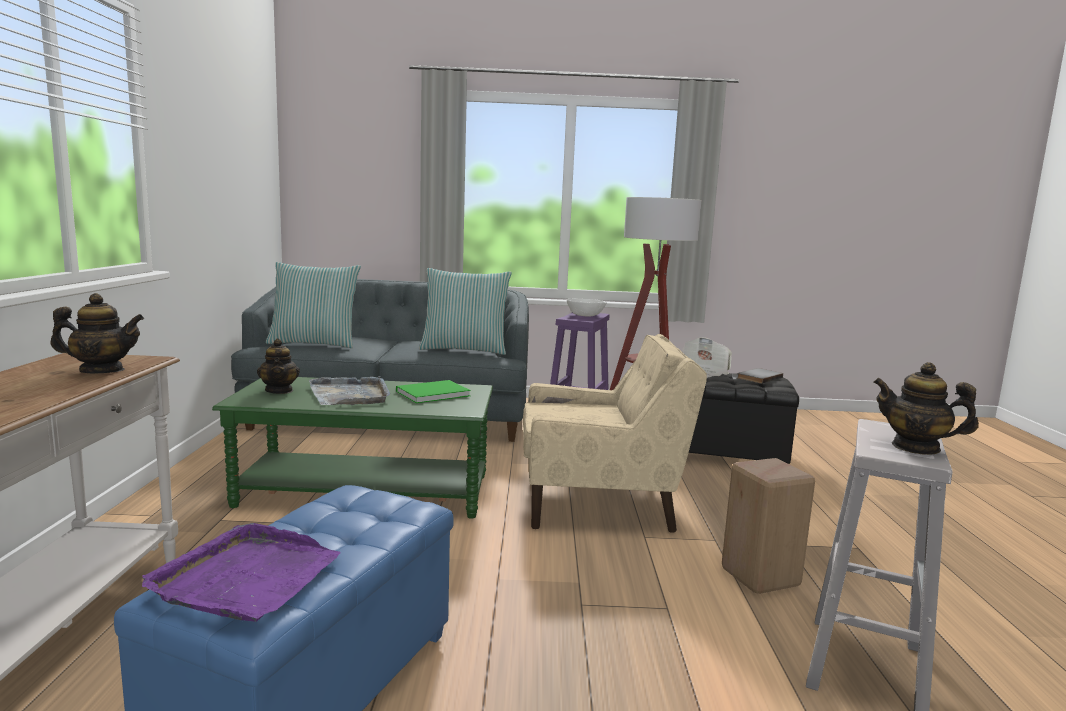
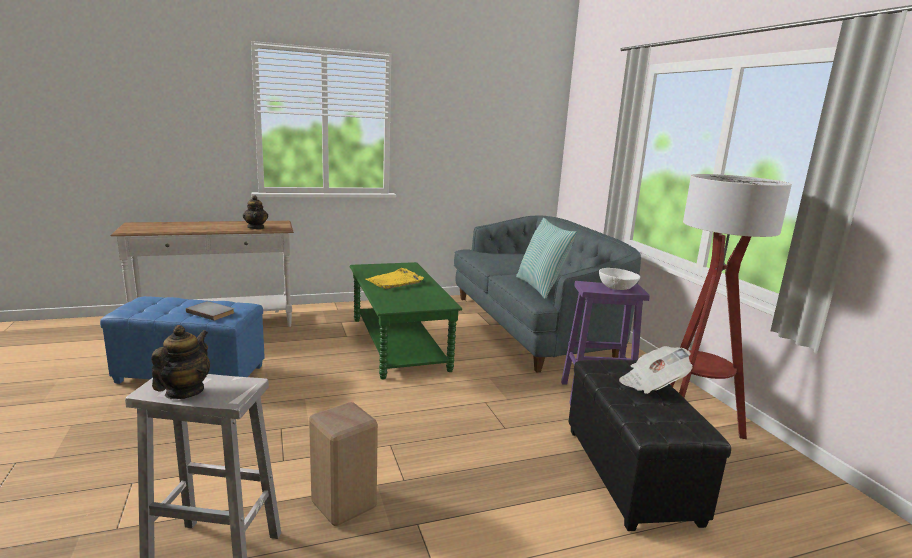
camera: 70 degrees right, 5 degrees up
(246, 578) = (152, 304): purple tray -> none
(279, 391) = (387, 269): teapot -> none
(314, 343) = (493, 256): pillow -> none
(350, 395) = (395, 281): grey tray -> yellow tray
(430, 393) = (418, 295): green book -> none
(599, 503) = (440, 420): beige armchair -> none
(758, 377) = (675, 416): grey book -> grey book (212, 312)

